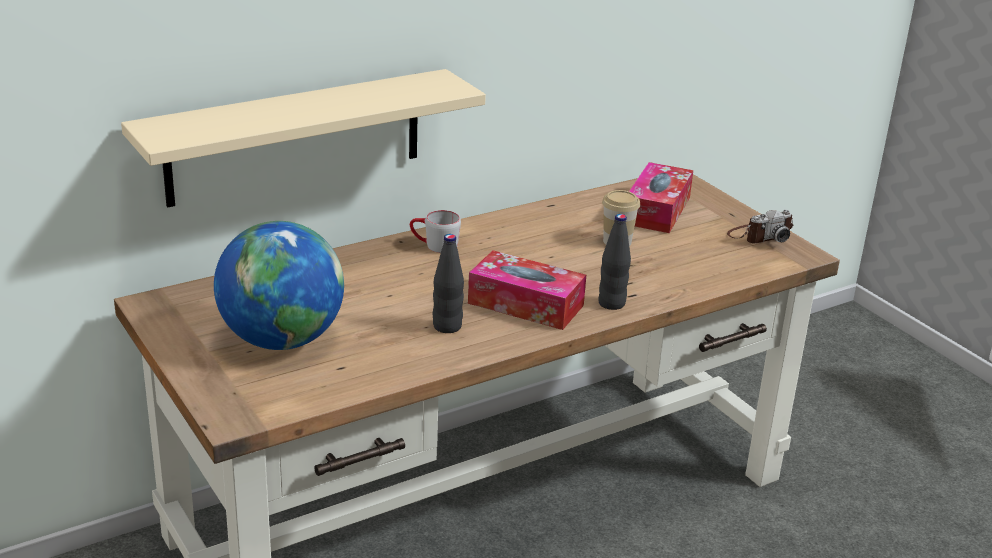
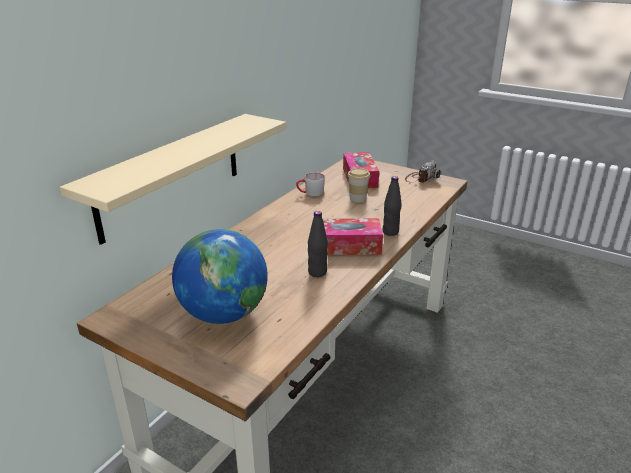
camera: 25 degrees left, 0 degrees up
(434, 245) = (262, 227): grey mug -> grey mug (310, 193)

